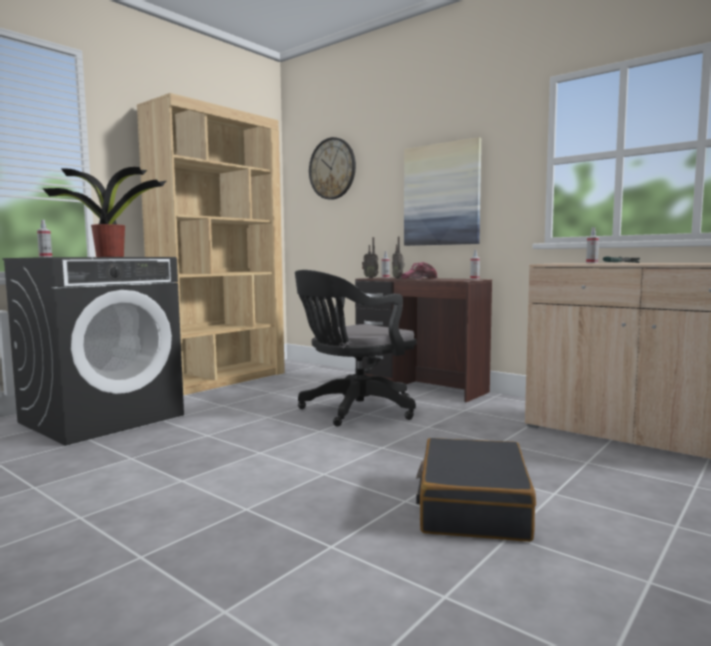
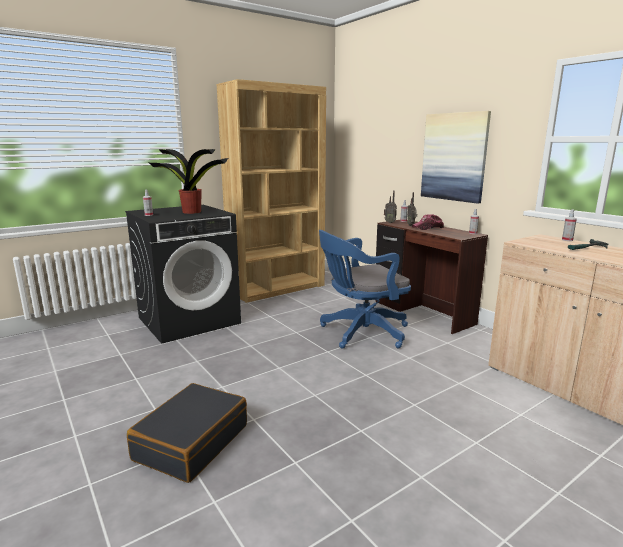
camera: 15 degrees right, 10 degrees up
(332, 169) = (370, 124): wall clock -> none
(354, 410) = (360, 333): black office chair -> blue office chair
(472, 506) = (407, 444): black suitcase -> black suitcase (191, 442)

